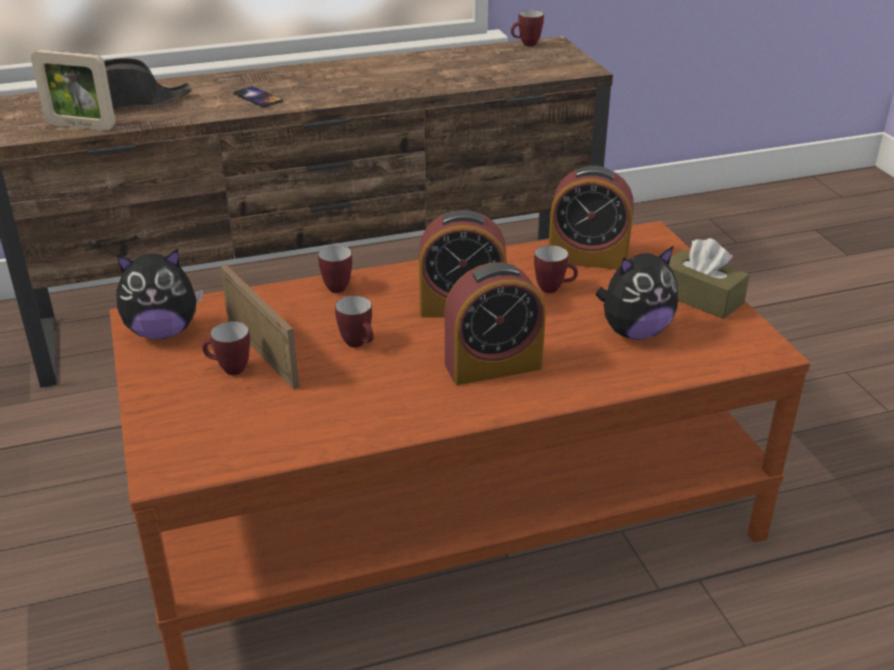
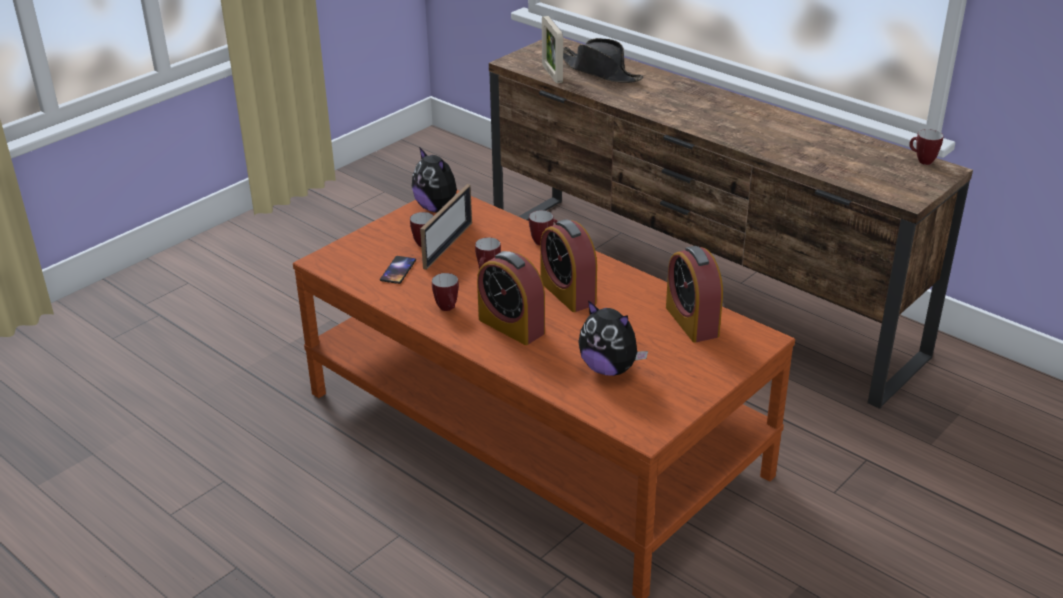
camera: 60 degrees right, 0 degrees up
(258, 97) = (665, 104): phone -> phone (398, 270)
(554, 289) = (631, 320): mug -> mug (448, 309)
(700, 297) = (690, 385): brown tissue box -> none

